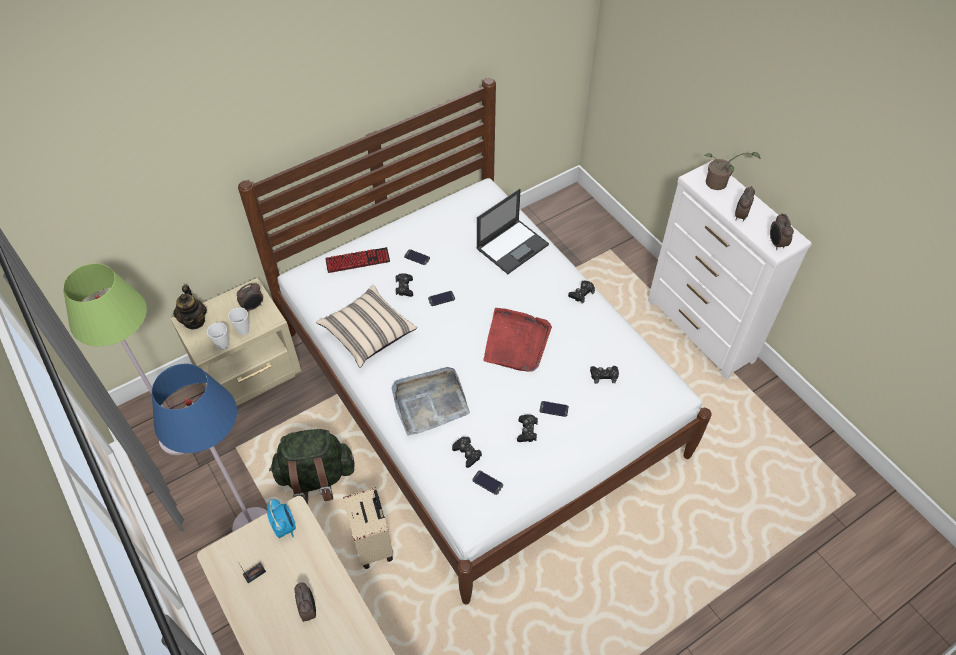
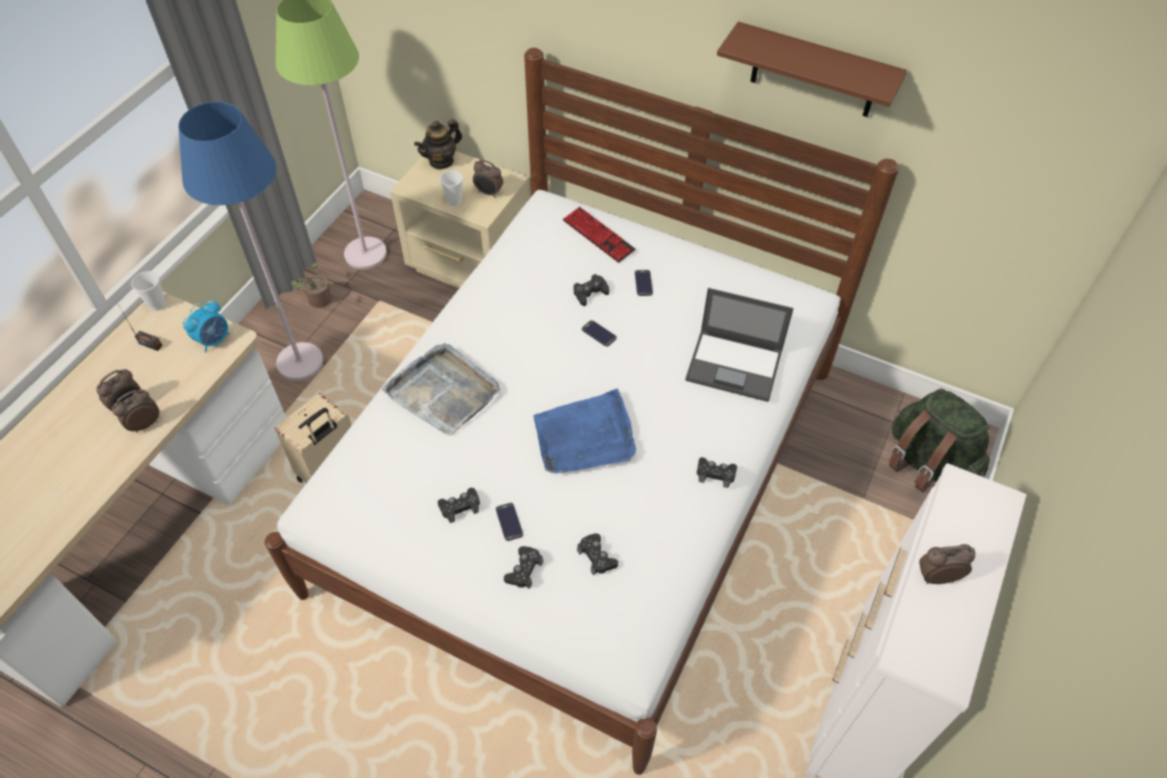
camera: 60 degrees right, 0 degrees up
(223, 345) = (426, 196): cup -> cup (157, 305)
(316, 478) = (382, 383): green backpack -> green backpack (928, 463)
(368, 333) = (504, 293): beige pillow -> none
(426, 62) = (814, 72): none -> brown shelf
(467, 453) = (394, 460): black game controller -> black game controller (524, 570)
(487, 482) = (365, 499): phone -> none
(516, 342) = (585, 437): red tray -> blue tray
(719, 184) = (978, 521): potted plant -> potted plant (318, 302)
(776, 244) = (918, 650): alarm clock -> alarm clock (144, 424)

